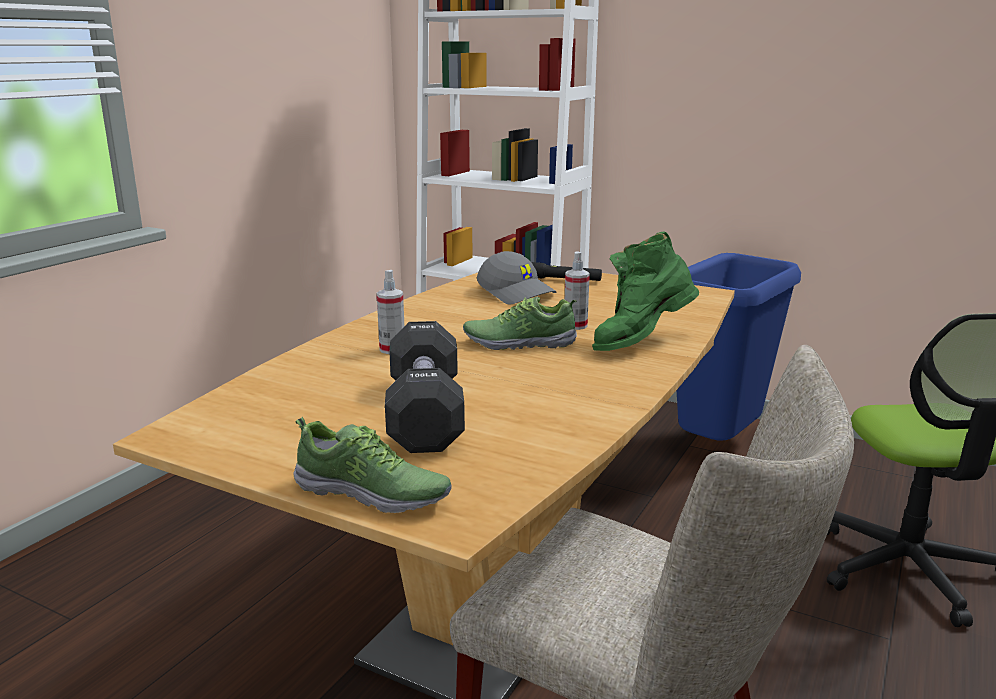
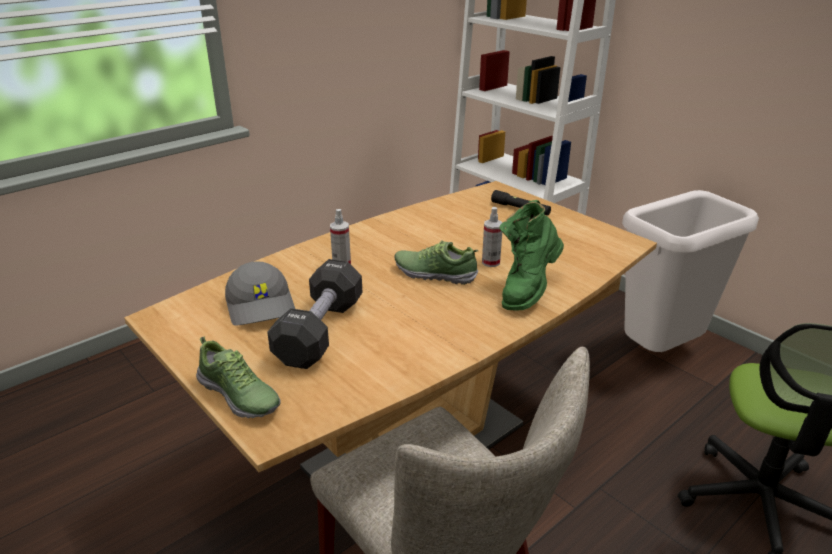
camera: 20 degrees right, 10 degrees up
(517, 293) = (473, 219): grey cap -> grey cap (262, 306)
(641, 342) = (527, 290): green boot -> green boot turned 45 degrees counterclockwise
(718, 447) = (660, 353): blue trash can -> white trash can

